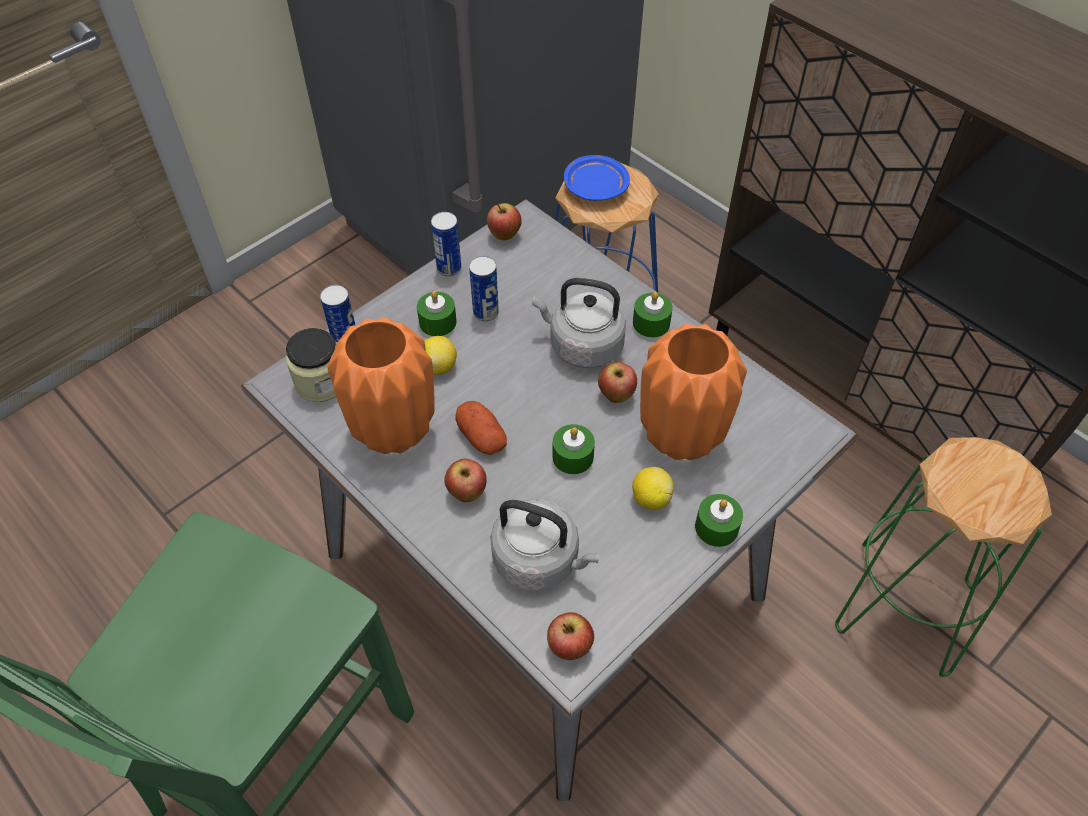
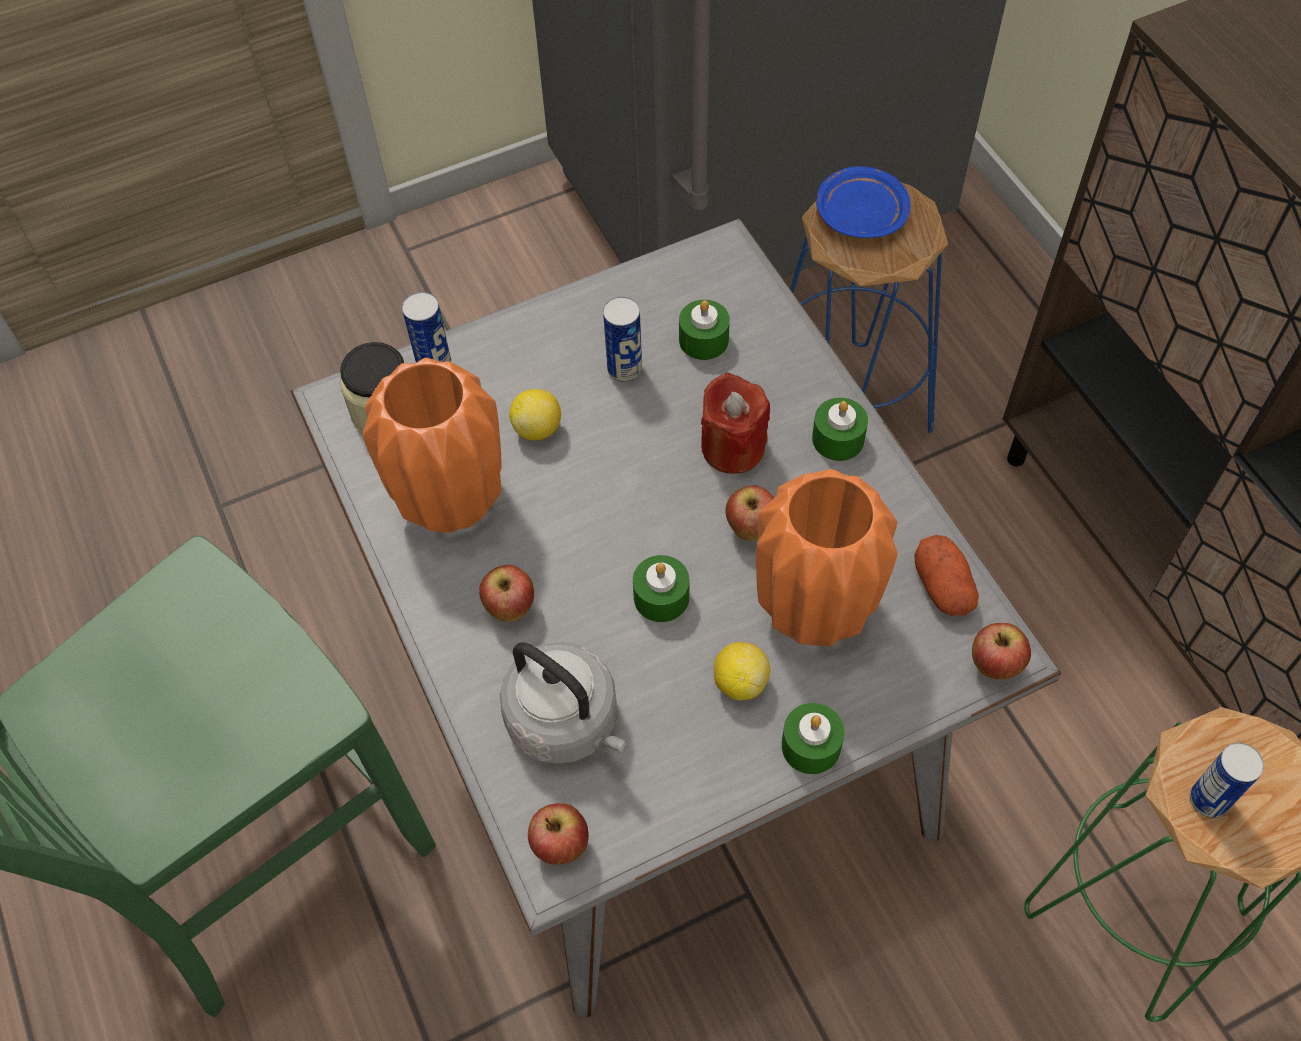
camera: 20 degrees right, 5 degrees up
(437, 322) = (558, 367): green candle -> green candle (703, 340)
(449, 268) = (600, 295): can -> can (1208, 800)
(482, 437) = (556, 539): potato -> potato (943, 586)
(504, 235) = (690, 265): apple -> apple (994, 666)
(582, 345) = (732, 447): grey kettle -> red candle

